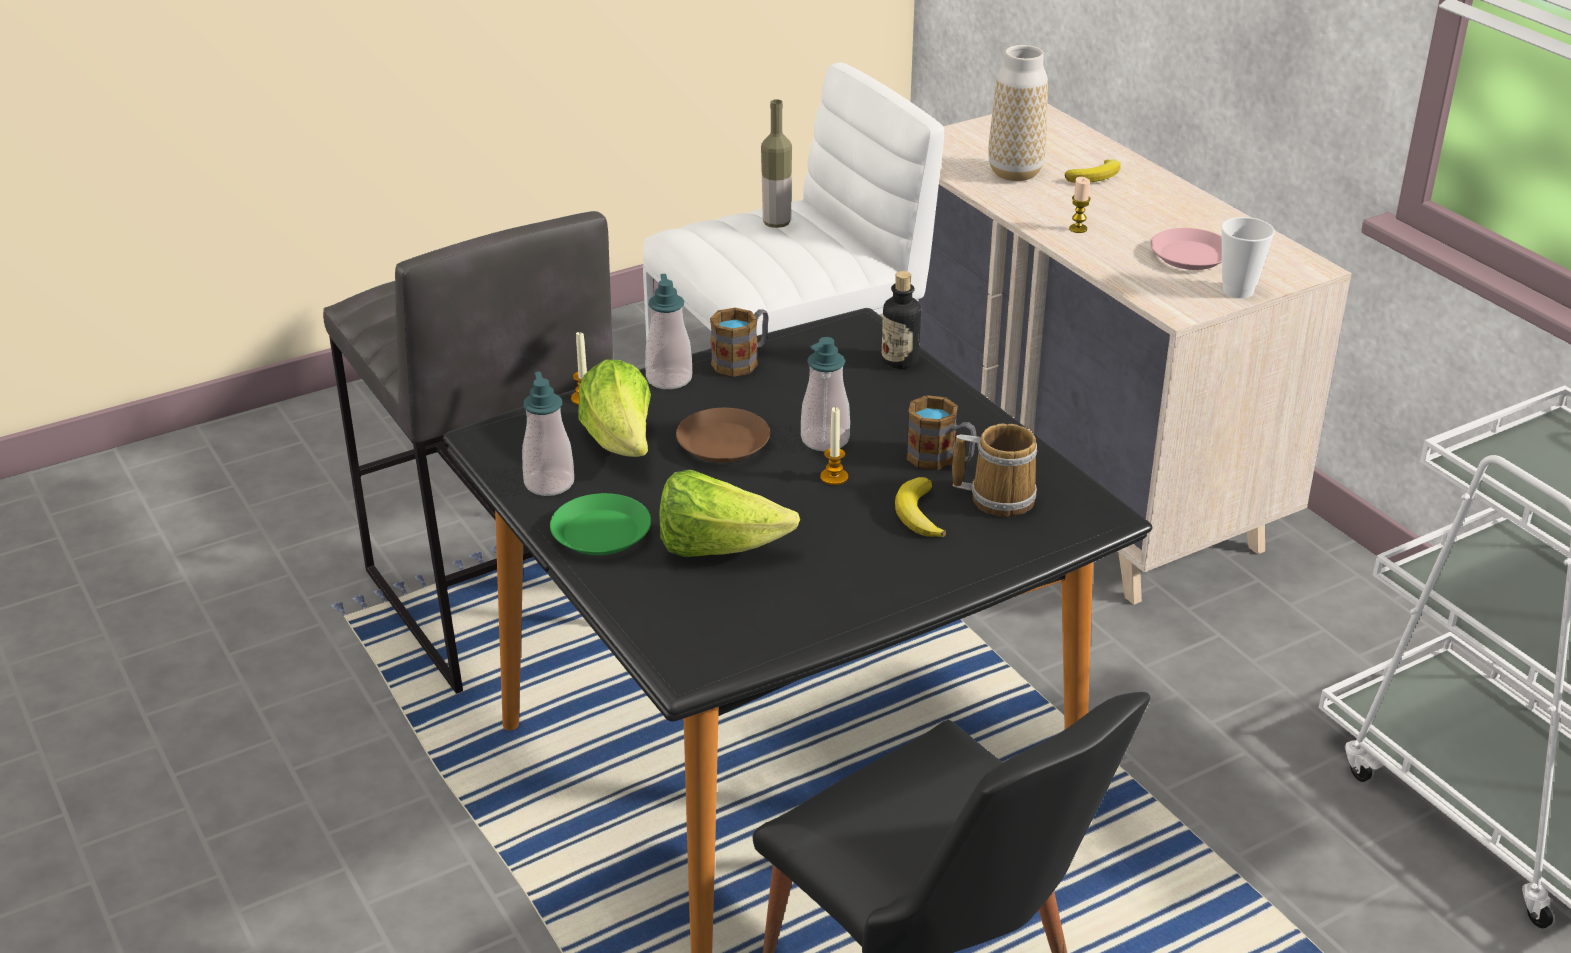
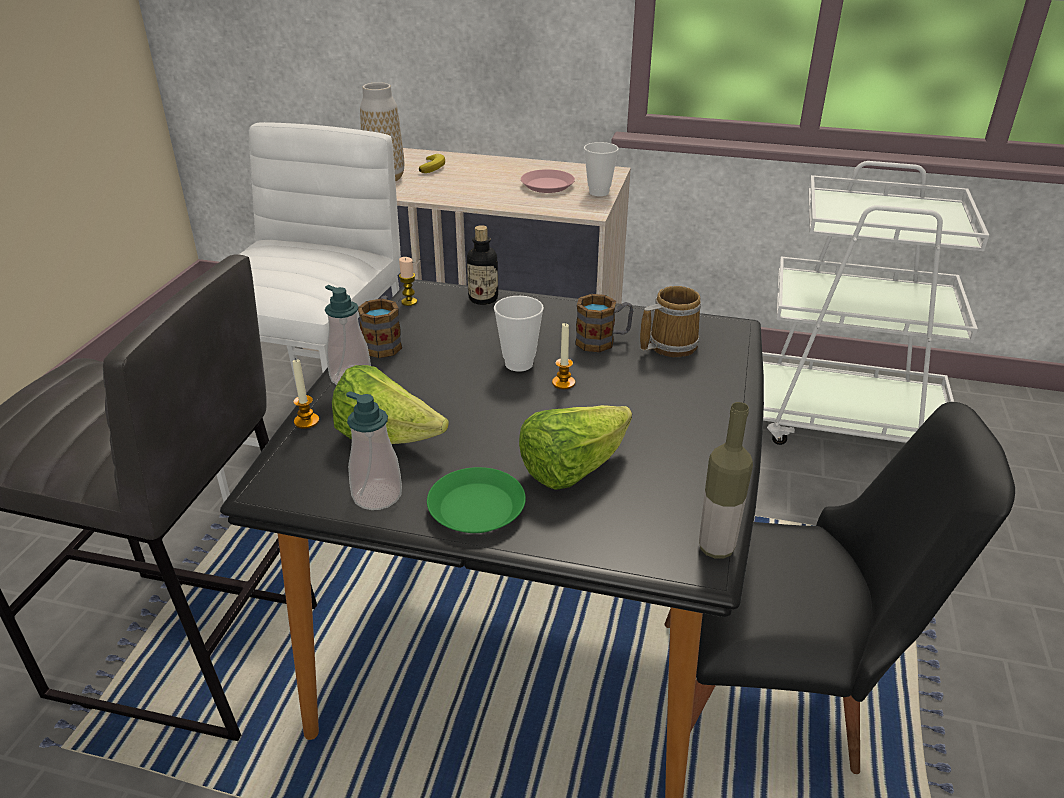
camera: 45 degrees left, 0 degrees up
(723, 443) = (458, 399): brown plate -> none
(776, 223) = (276, 254): bottle -> bottle (716, 548)
(825, 440) = (519, 364): soap dispenser -> cup
(918, 514) = (647, 377): banana -> none
(1078, 229) = (469, 193): candle -> candle (409, 302)

